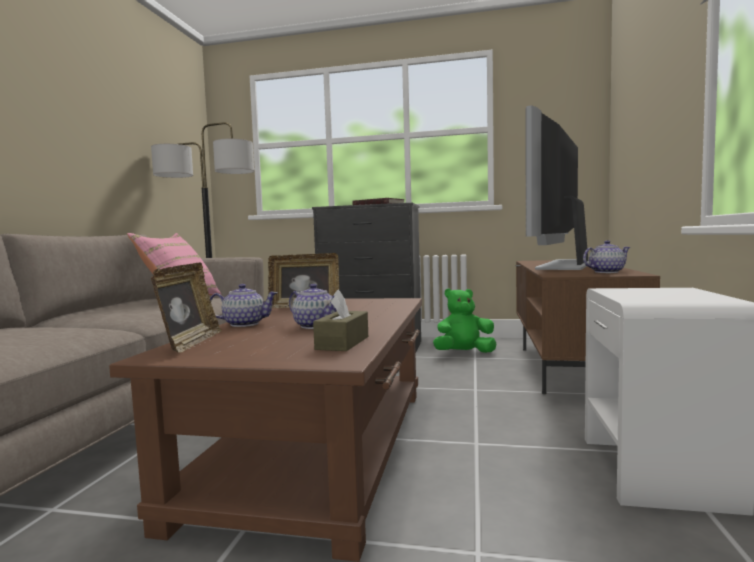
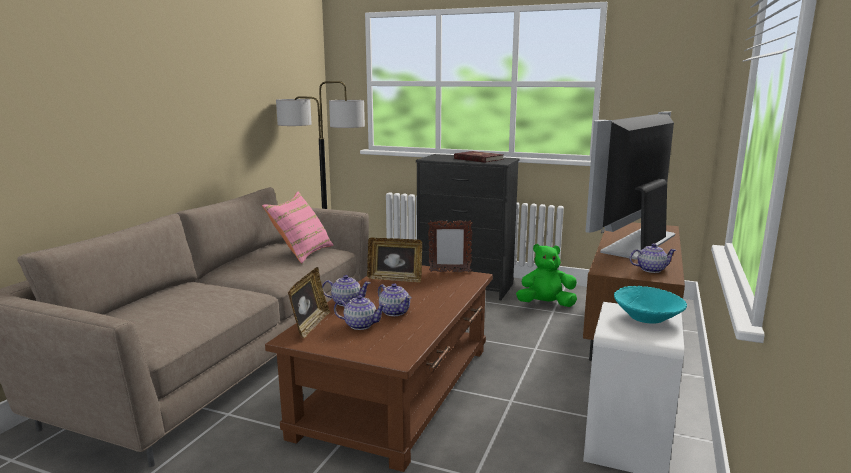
camera: 10 degrees right, 10 degrees up
(268, 338) = (360, 325): none -> teapot
(342, 343) = (405, 338): brown tissue box -> none
(370, 299) = (449, 272): none -> picture frame
(662, 291) = (647, 317): none -> turquoise bowl

